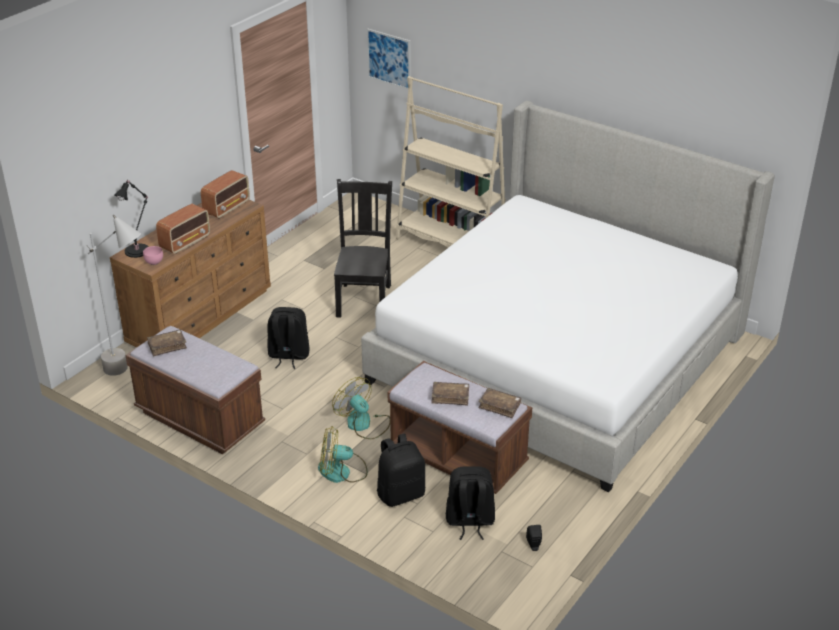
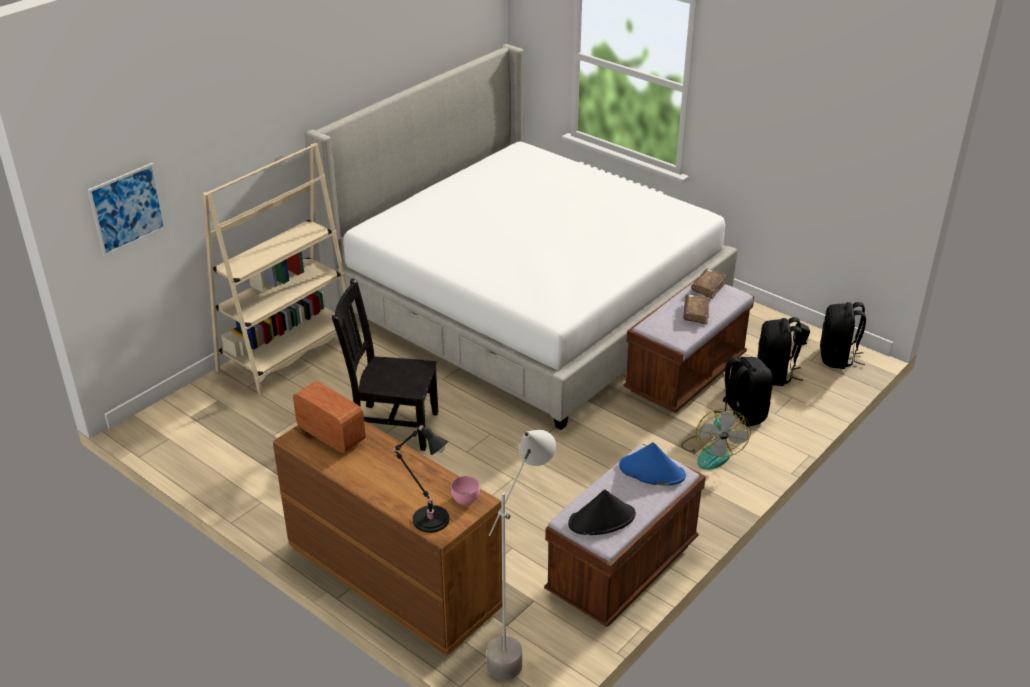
camera: 85 degrees left, 0 degrees up
(167, 346) = (602, 519): brown book -> black hat
(186, 242) = (418, 471): radio -> none
(219, 369) = (651, 471): none -> blue hat
(288, 356) = (500, 492): black backpack -> black backpack (837, 358)
(364, 424) = (634, 434): fan -> none

